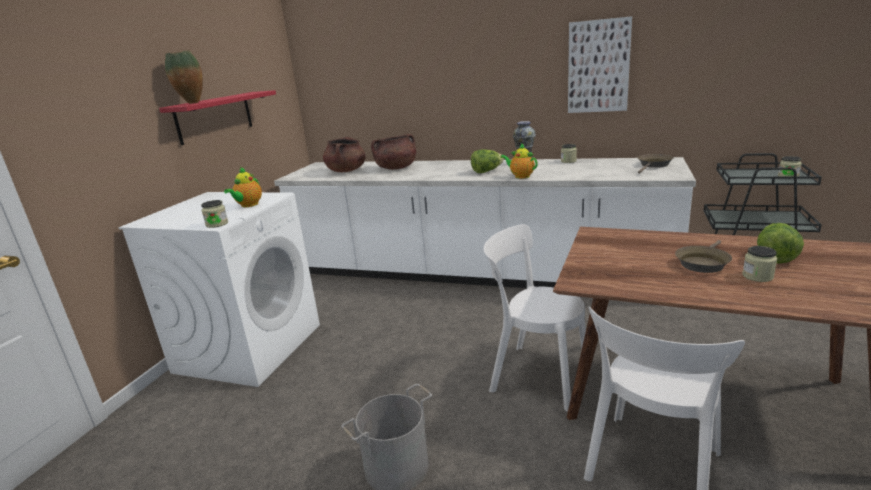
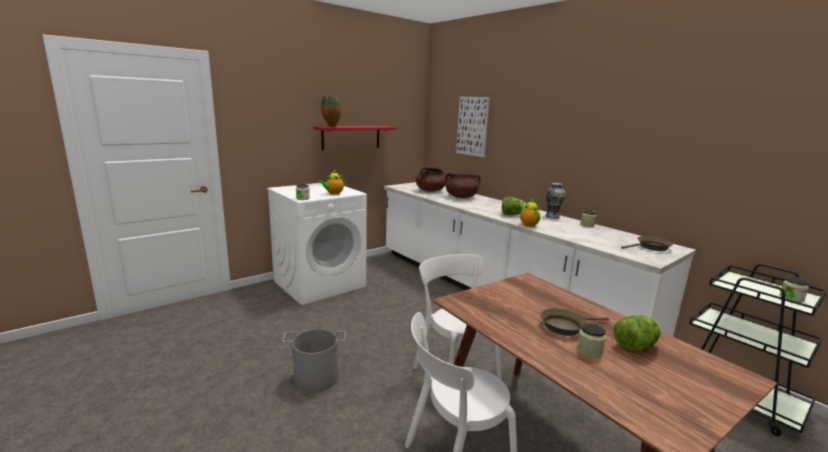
camera: 30 degrees right, 5 degrees down
(598, 66) = (631, 150): picture -> picture (472, 126)

